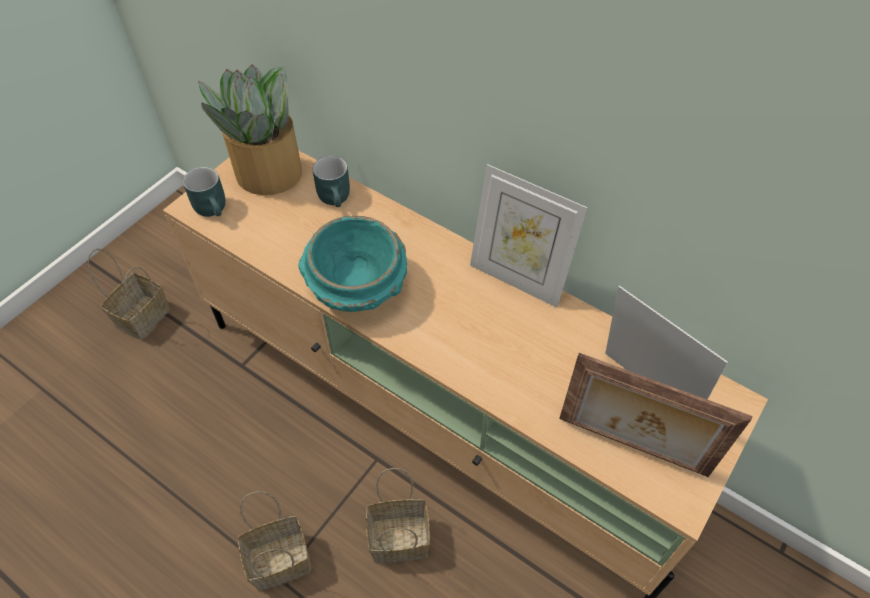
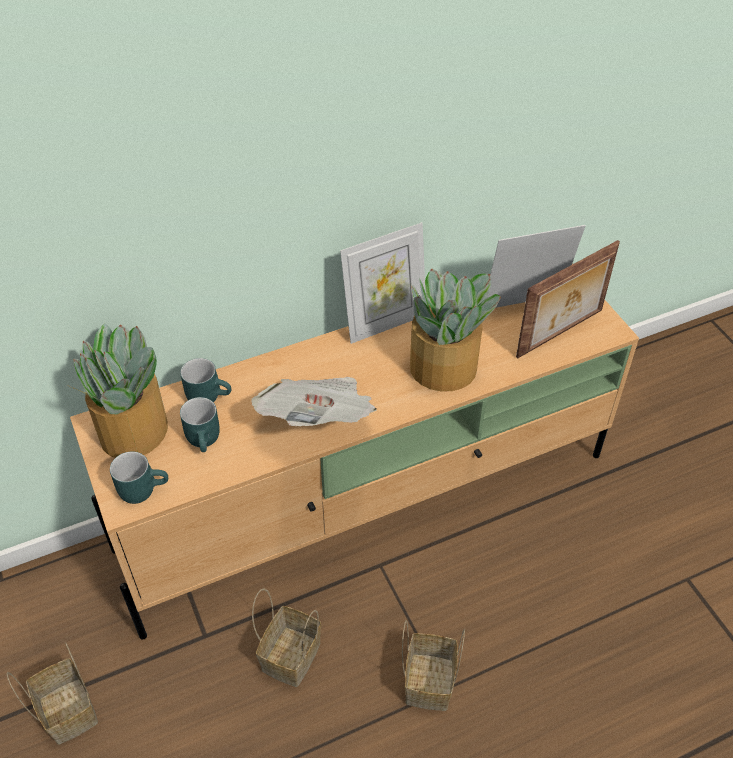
camera: 60 degrees left, 5 degrees down
(287, 221) = (206, 440): none -> turquoise mug
(358, 287) = (319, 420): turquoise bowl -> newspaper
(401, 537) = (461, 580): basket -> basket (291, 654)
(493, 357) = (444, 369): none -> potted plant

